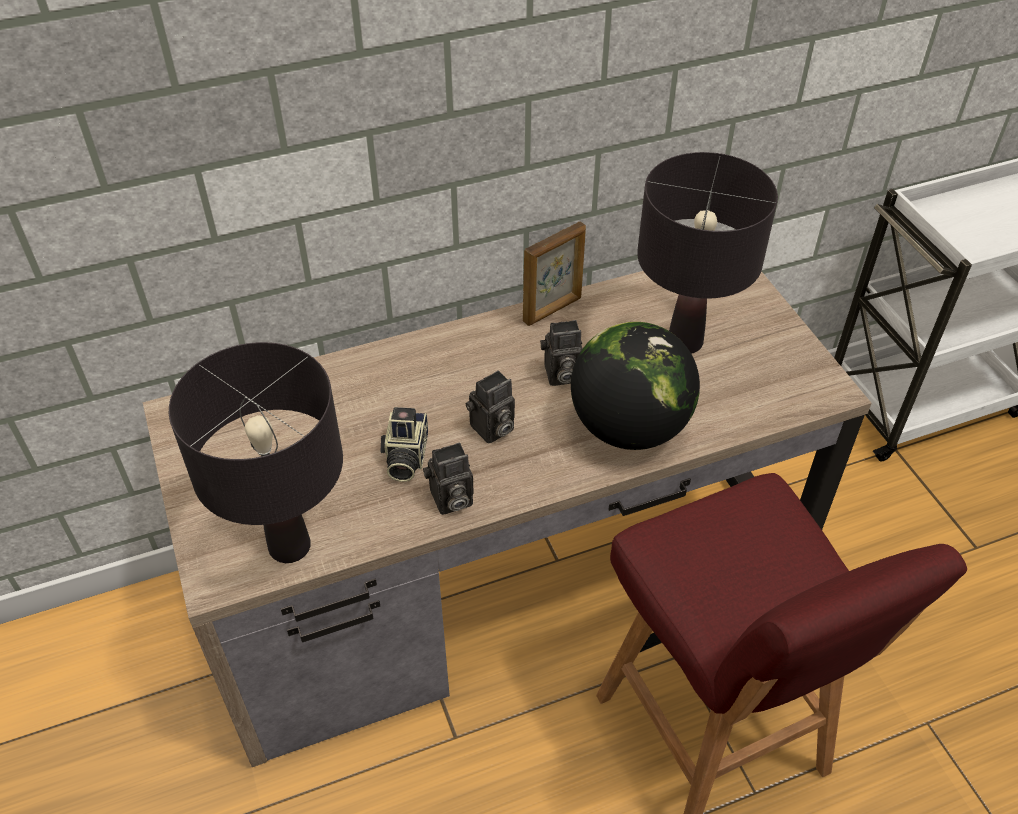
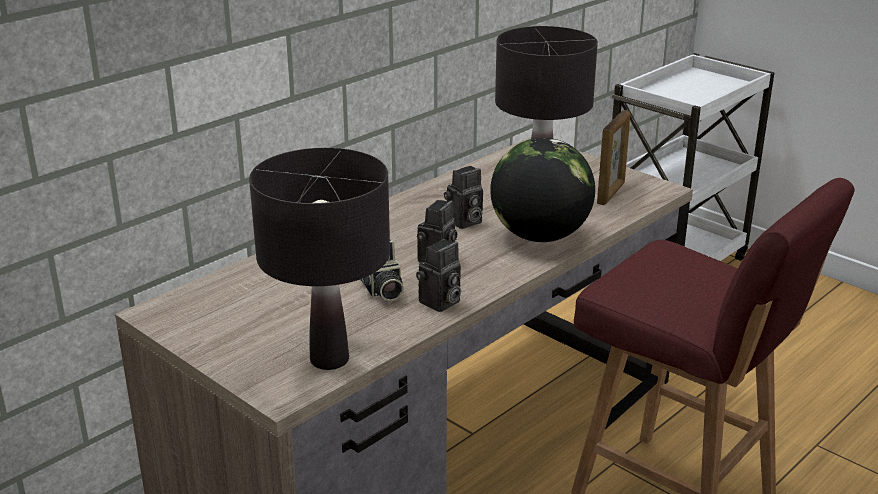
camera: 25 degrees left, 20 degrees down
(553, 310) = (426, 192): picture frame -> picture frame (611, 193)

